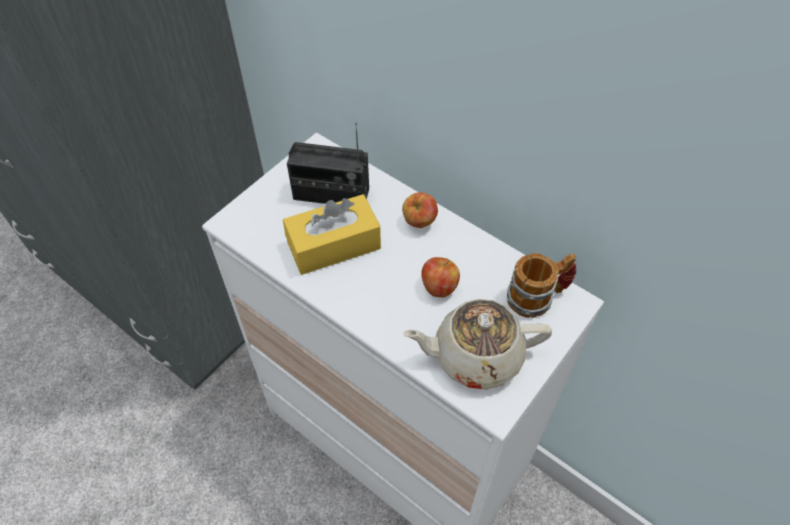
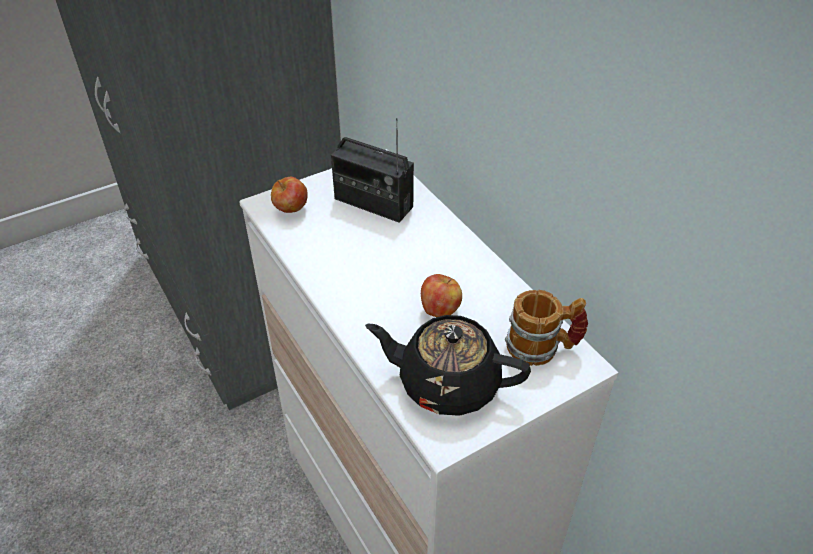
camera: 20 degrees right, 10 degrees down
(334, 245) = (353, 246): yellow tissue box -> none
(419, 222) = (449, 247): apple -> apple (291, 210)
(475, 355) = (446, 383): beige teapot -> black teapot

